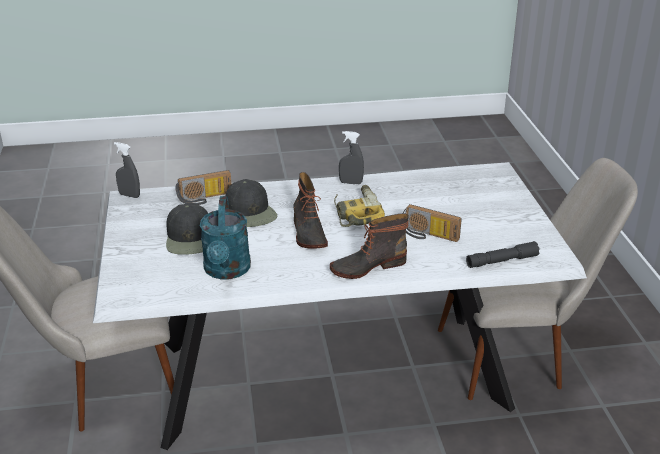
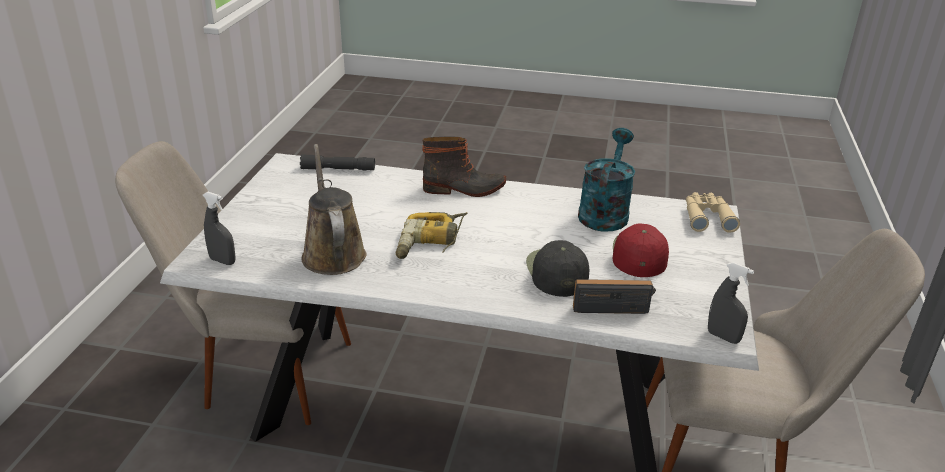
camera: 160 degrees left, 0 degrees up
(128, 287) = (707, 217): none -> beige binoculars
(190, 238) = (639, 254): black cap -> red cap
(308, 234) = (502, 231): boot -> none
(351, 183) = (402, 285): grey spray bottle -> grey spray bottle (222, 261)
(418, 192) = (332, 253): none -> brown watering can
(428, 235) = (378, 203): radio -> none

